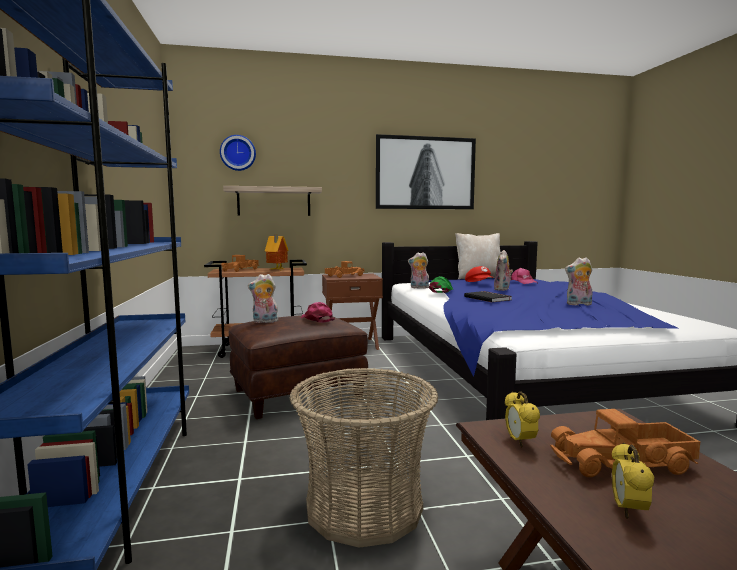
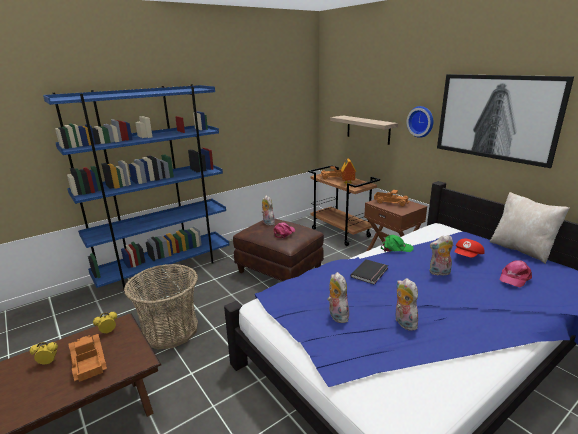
camera: 65 degrees right, 15 degrees up
(238, 153) = (351, 90): wall clock -> wall clock (421, 121)
(419, 288) = (417, 236): plush toy -> plush toy (336, 315)

